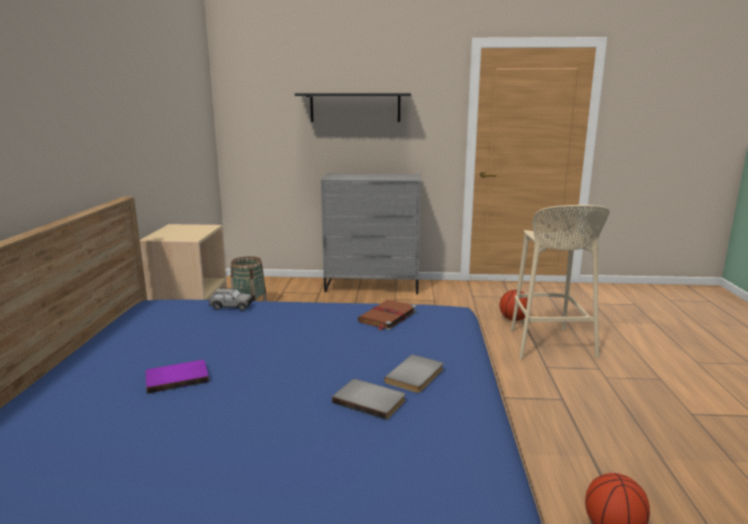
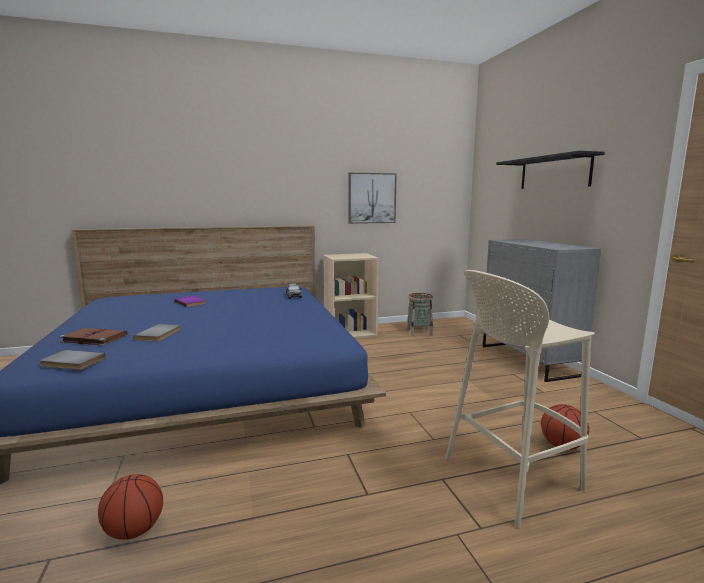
camera: 70 degrees right, 5 degrees down
(160, 141) = (371, 198): none -> picture
(387, 317) = (298, 325): brown book -> brown book (93, 338)
(416, 376) = (193, 341): grey book -> grey book (71, 362)

